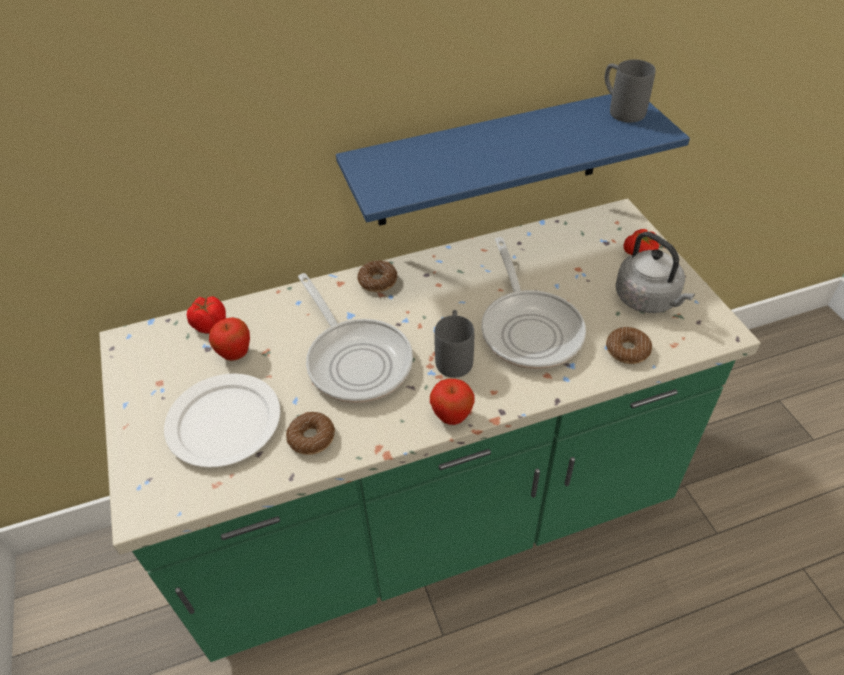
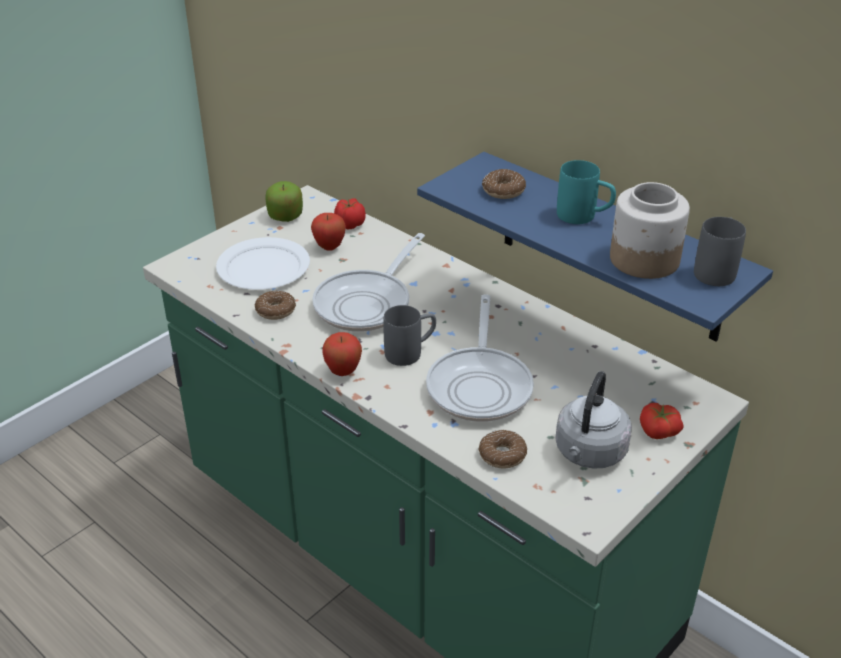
camera: 60 degrees right, 10 degrees down
(142, 370) = (285, 216): none -> apple
(377, 281) = (465, 283): donut -> donut (503, 191)
(499, 140) = (584, 217): none -> turquoise mug
(529, 328) = (480, 385): frying pan -> frying pan turned 45 degrees counterclockwise
(586, 136) = (643, 260): none -> jar

